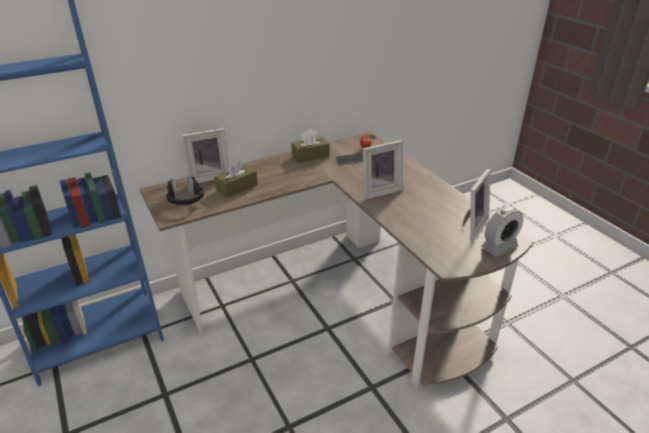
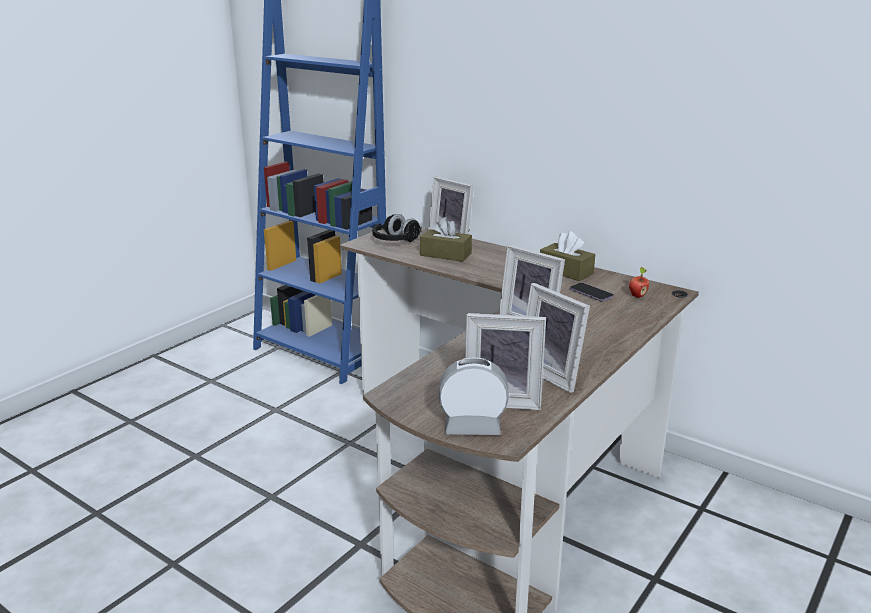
camera: 65 degrees right, 10 degrees down
(448, 203) = (554, 374): none -> picture frame
(499, 247) = (472, 427): alarm clock -> alarm clock turned 150 degrees clockwise

